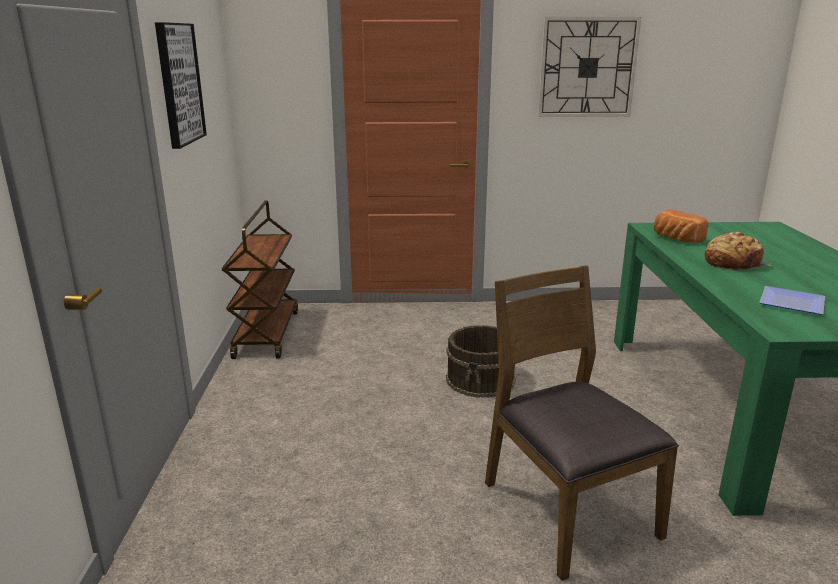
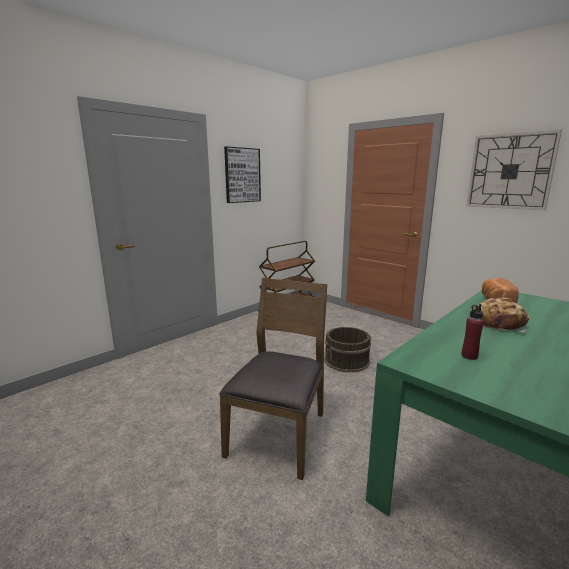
camera: 45 degrees right, 5 degrees down
(793, 304) = (469, 356): plate -> red bottle

